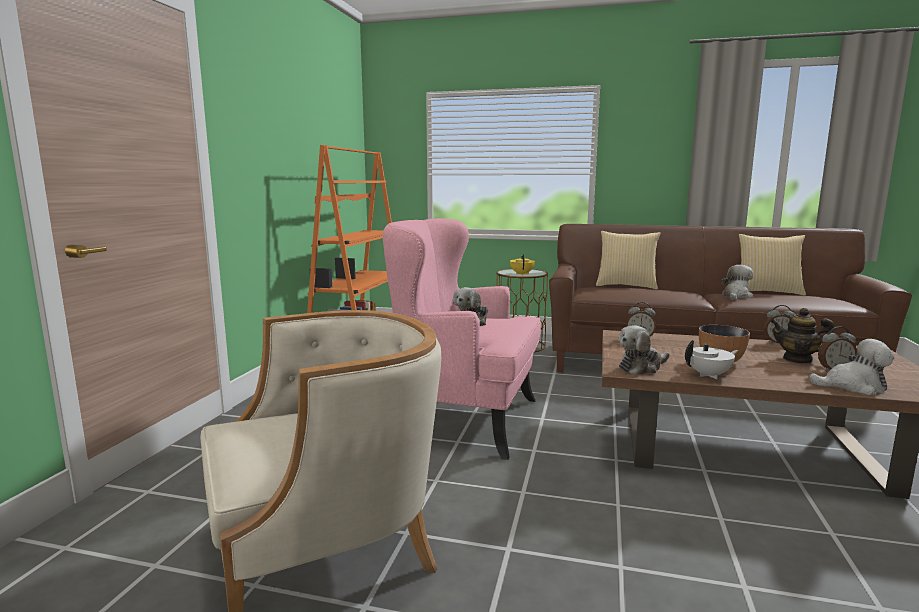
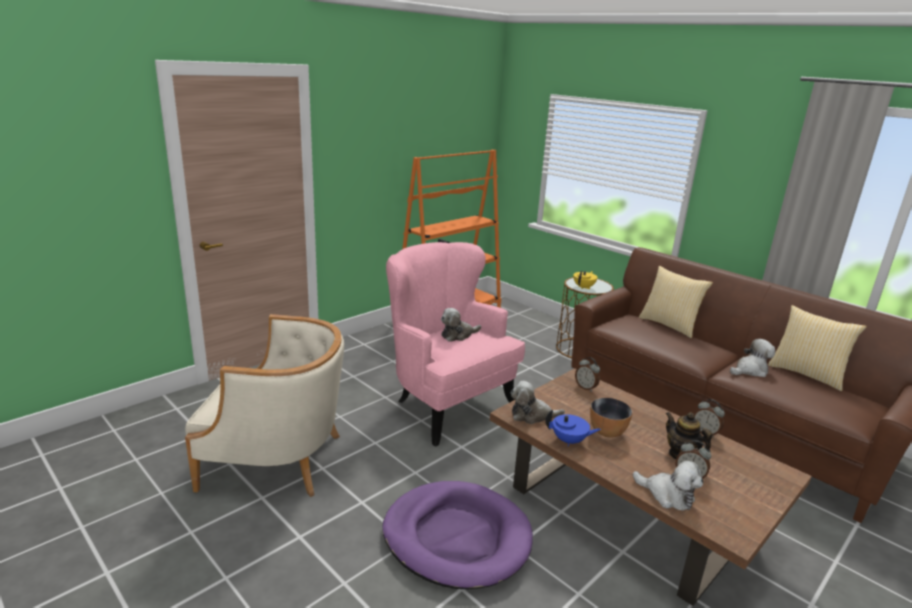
camera: 30 degrees right, 10 degrees up
(659, 536) = (457, 537): none -> purple dog bed
(709, 375) = (569, 441): white teapot -> blue teapot

